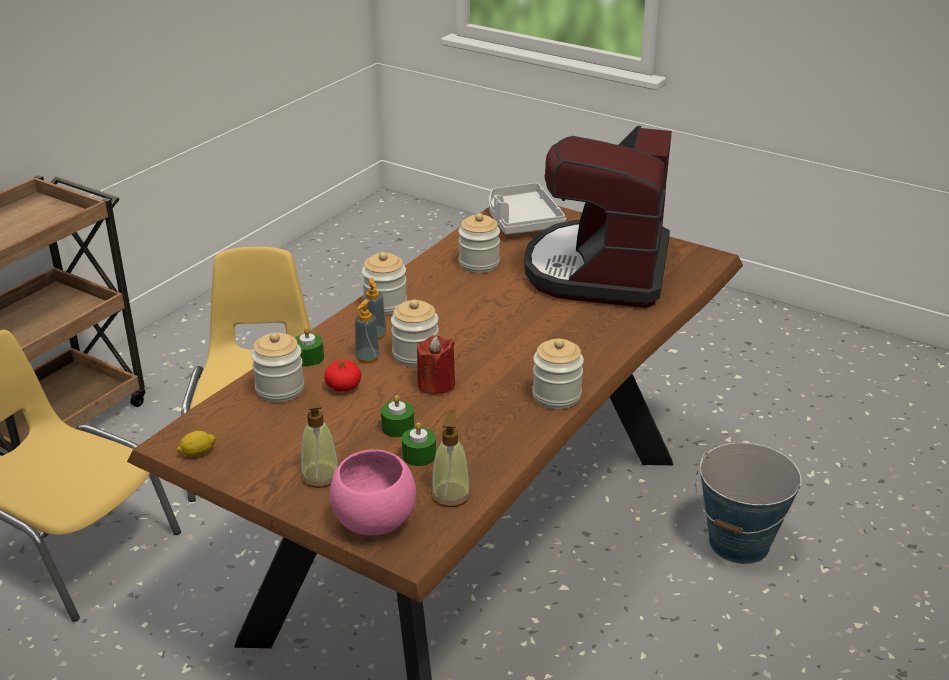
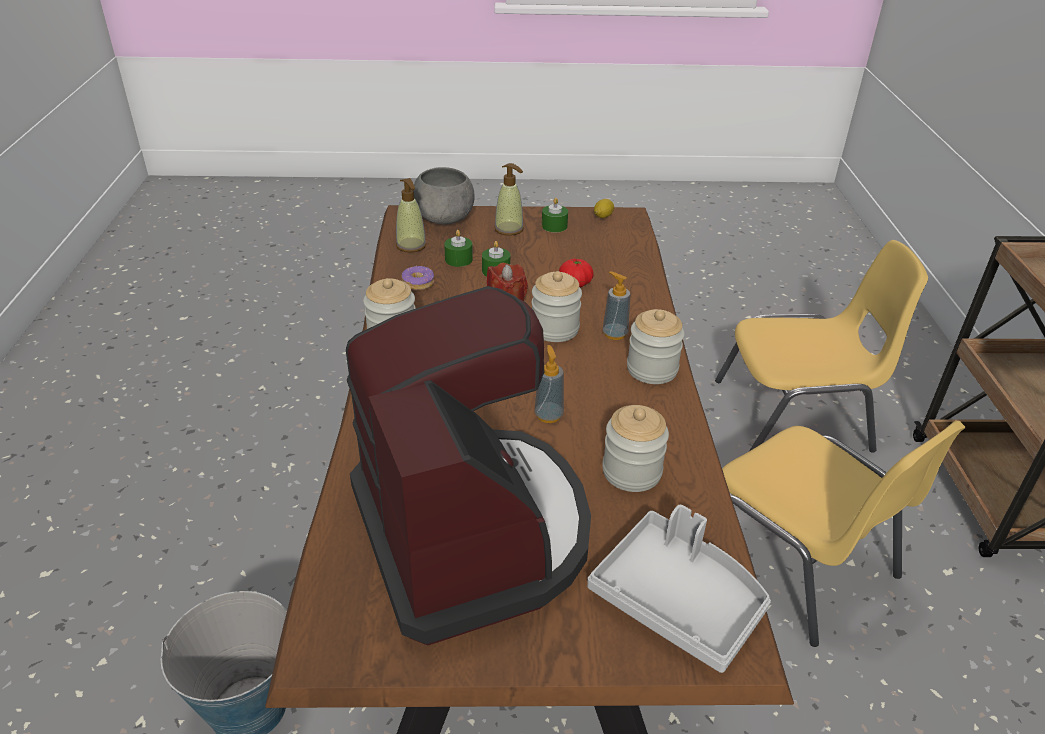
camera: 145 degrees right, 5 degrees up
(280, 389) = (617, 266): jar -> none
(309, 358) = (636, 295): green candle -> green candle (554, 226)
(367, 358) = (591, 312): soap dispenser -> soap dispenser (548, 415)
(373, 522) = (445, 219): pink bowl -> grey bowl
(487, 442) = (418, 283): none -> donut

